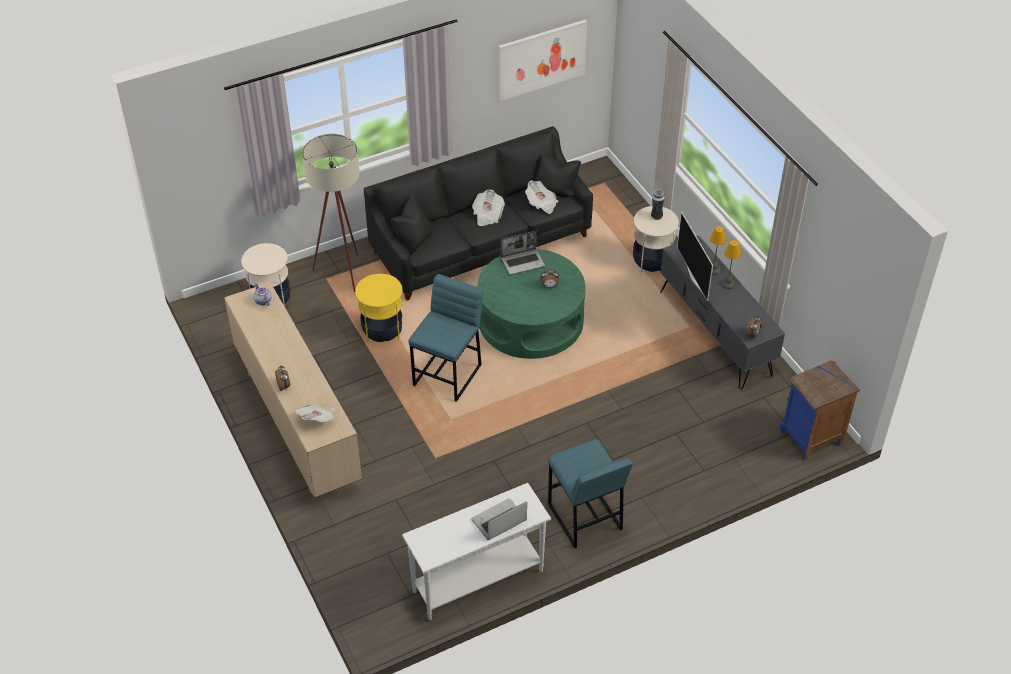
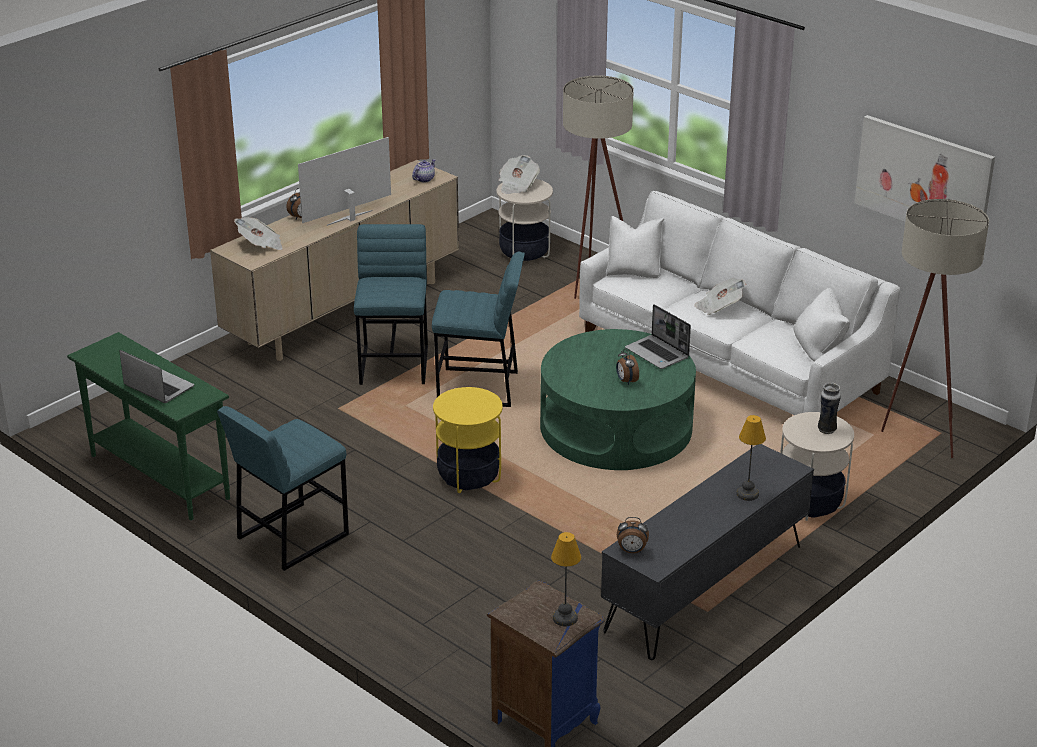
camera: 70 degrees right, 15 degrees down
(382, 330) = (523, 330): yellow side table -> yellow side table (469, 478)
(390, 412) = (394, 364): none -> blue stool
(478, 582) = (157, 477): white console table -> green console table
(481, 244) = (728, 363): black sofa -> white sofa
(541, 203) = (778, 341): newspaper -> newspaper (517, 186)
(601, 192) = (918, 434): none -> beige floor lamp
(694, 278) = (716, 480): television -> television (350, 218)
(728, 283) = (728, 511): table lamp -> table lamp (566, 618)

